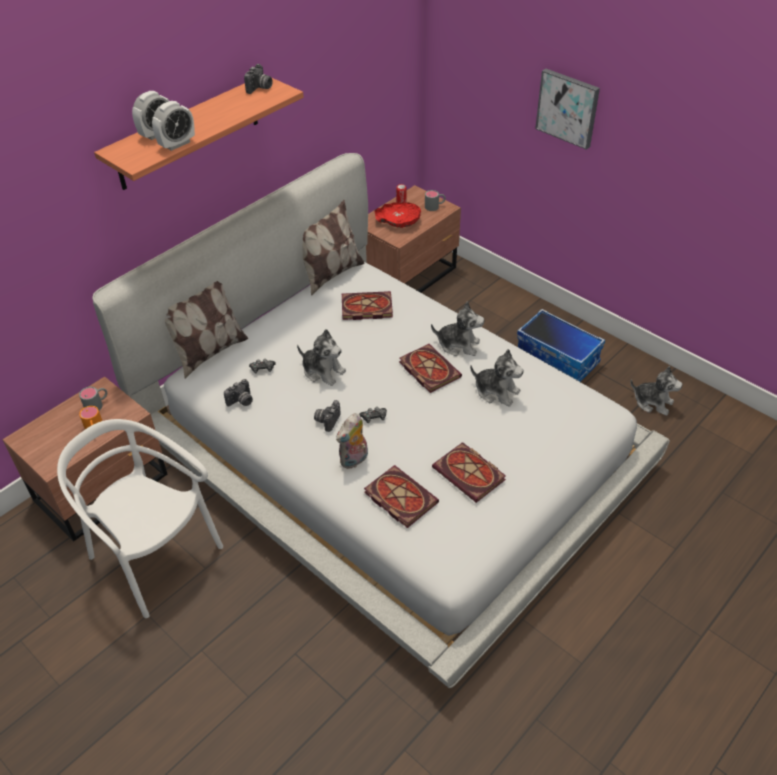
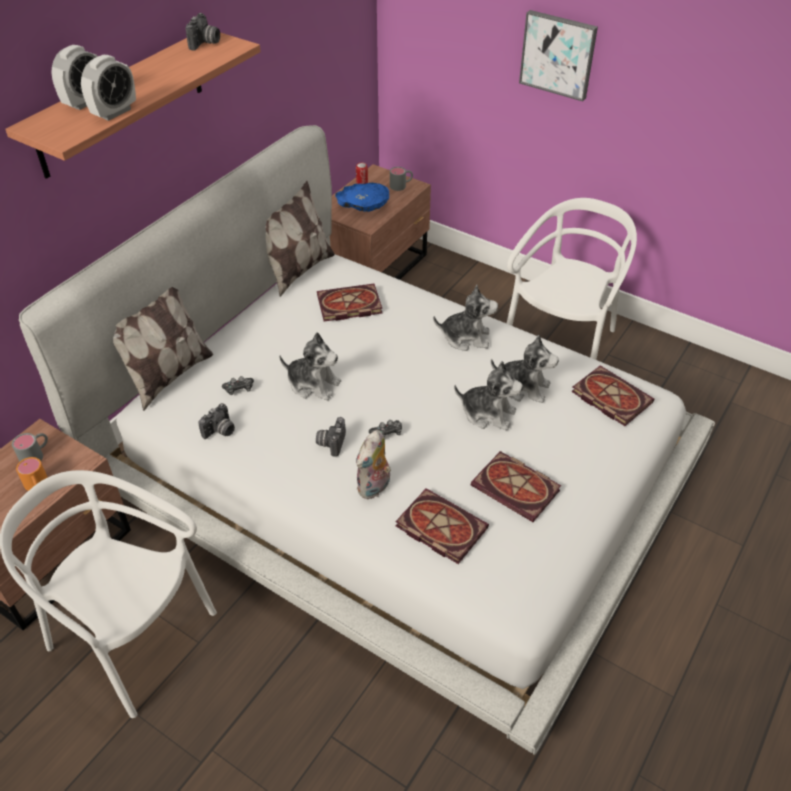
camera: 10 degrees left, 0 degrees up
(398, 221) = (364, 204): red bowl -> blue bowl
(427, 369) = (437, 369): book -> book (609, 397)
(558, 358) = (561, 344): storage box -> white chair
(652, 402) = (676, 382): plush toy -> plush toy (488, 413)

